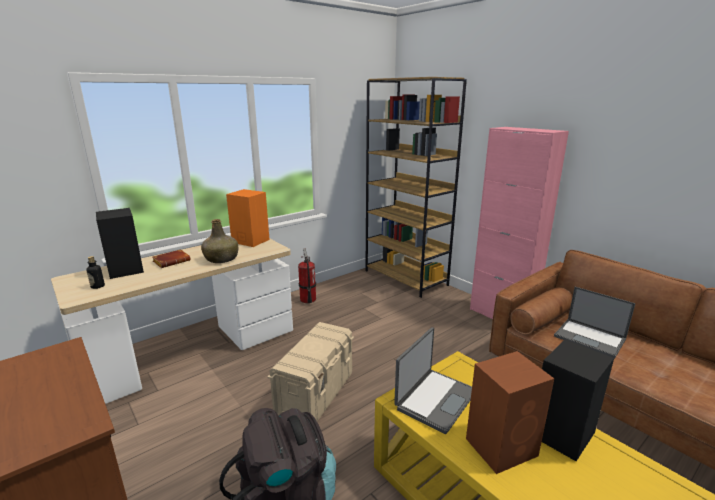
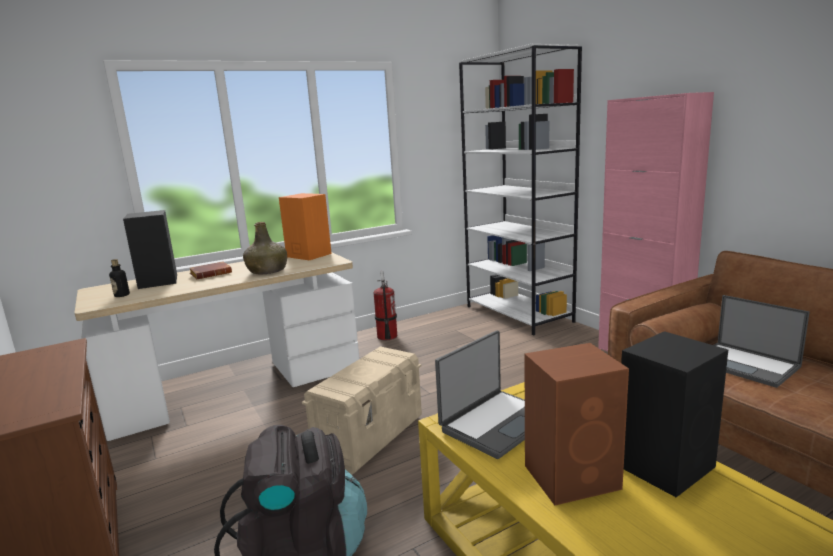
camera: 10 degrees right, 5 degrees down
(406, 278) = (519, 314): brown bookcase -> white bookcase

